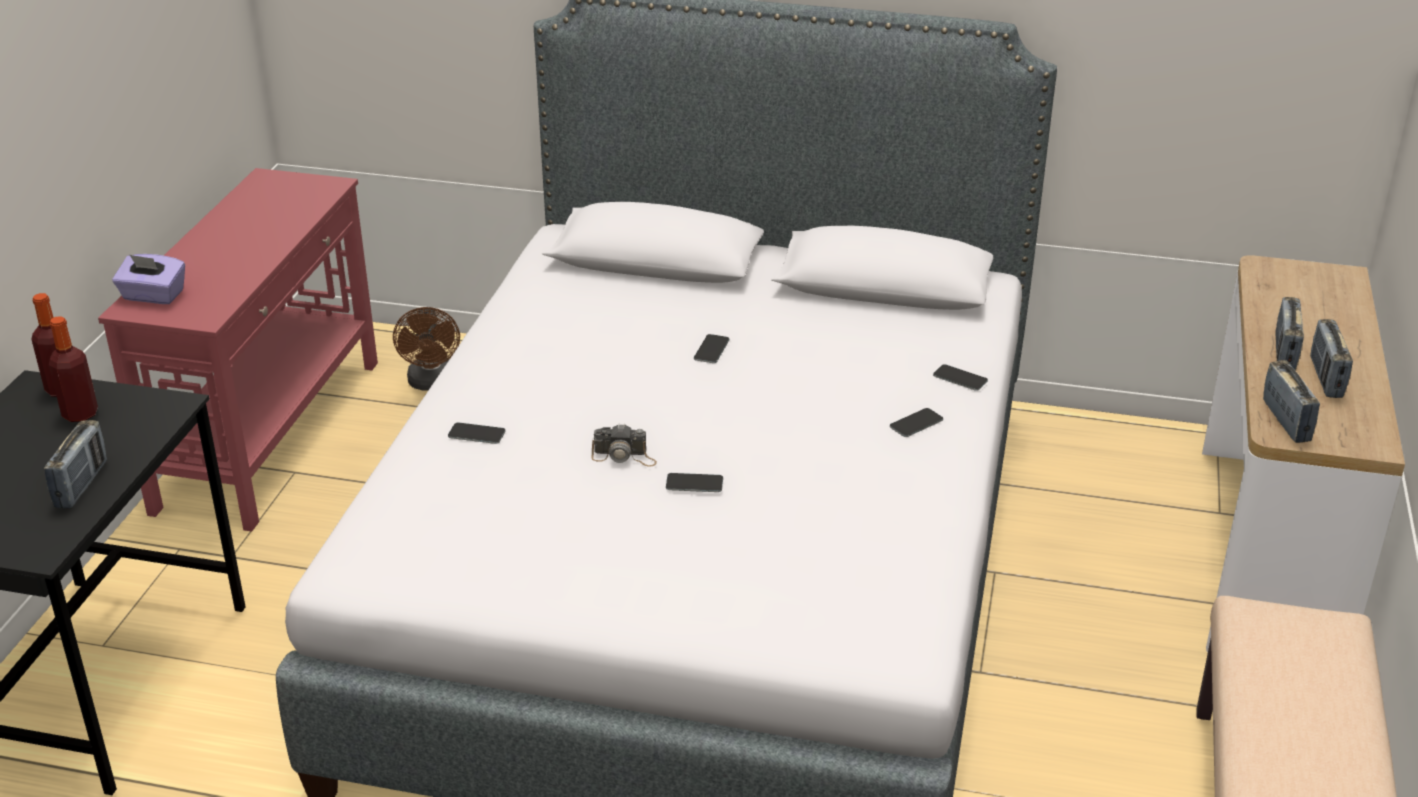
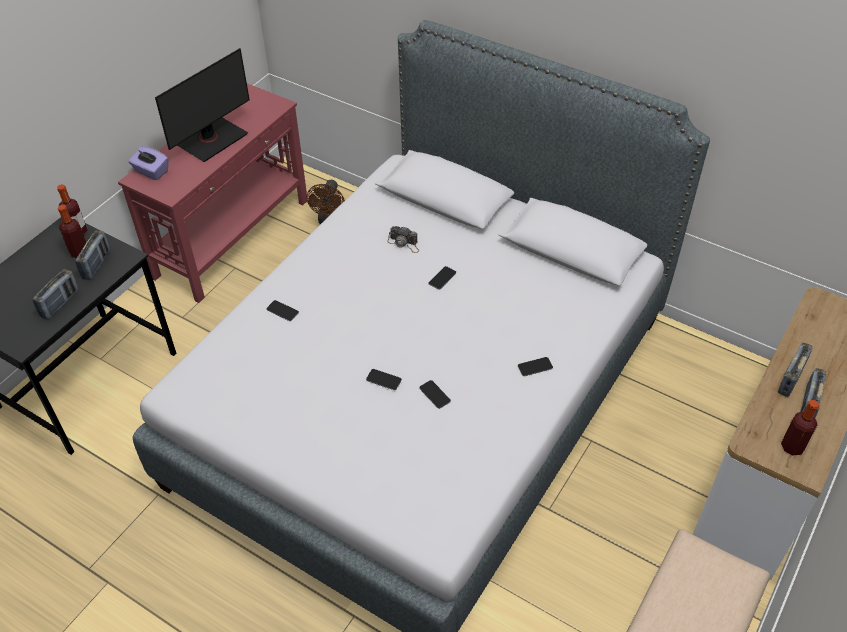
camera: 20 degrees right, 15 degrees up
(239, 242) = (212, 140): none -> monitor
(624, 456) = (353, 349): camera -> camera (404, 243)
(960, 378) = (580, 337): phone -> phone (435, 394)
(1286, 421) = (760, 435): radio -> radio (96, 264)
(1336, 424) = (792, 447): none -> bottle

